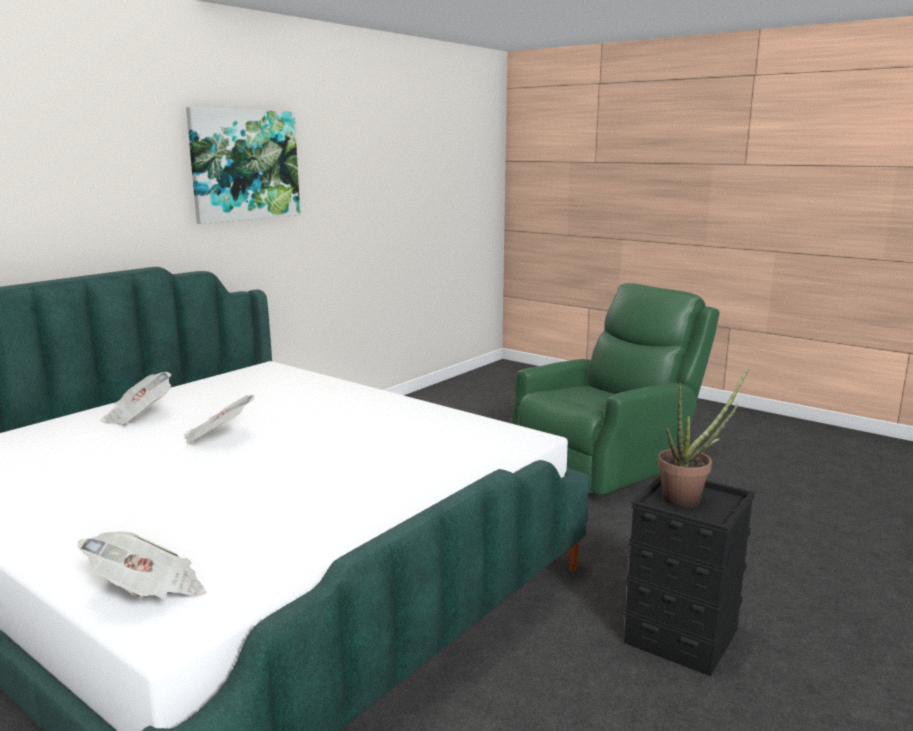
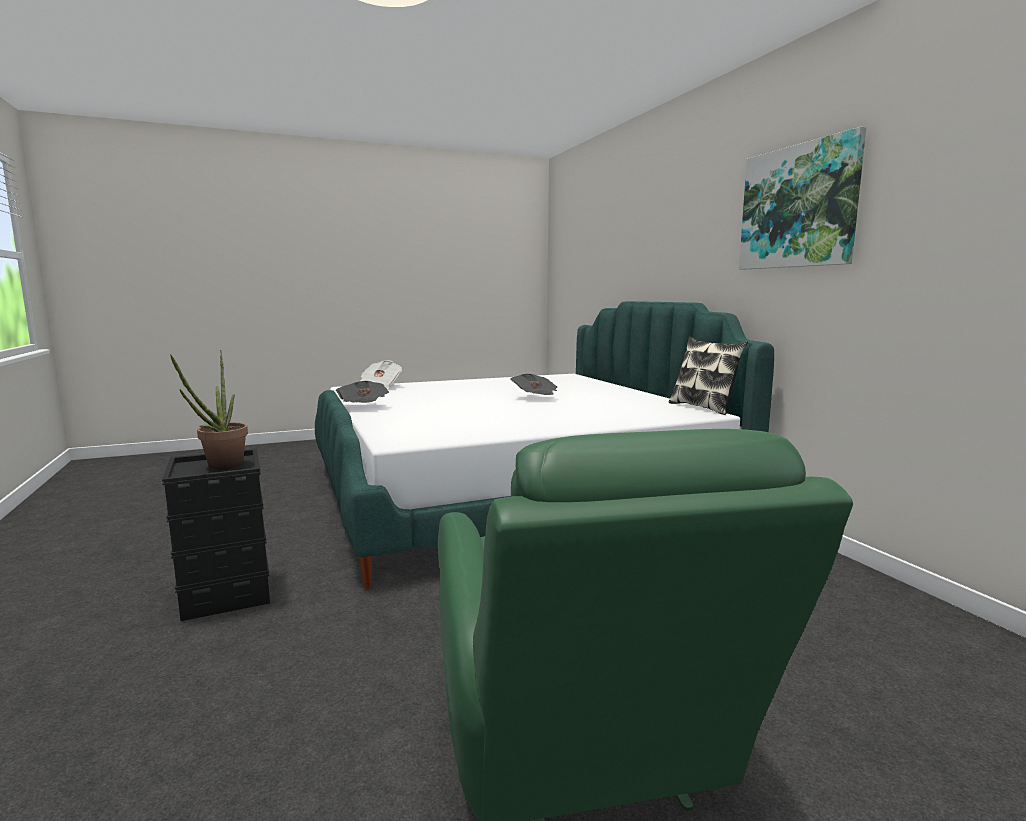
camera: 120 degrees right, 5 degrees down
(138, 416) = (600, 391): newspaper -> newspaper (363, 407)
(235, 371) = (703, 407): none -> pillow

